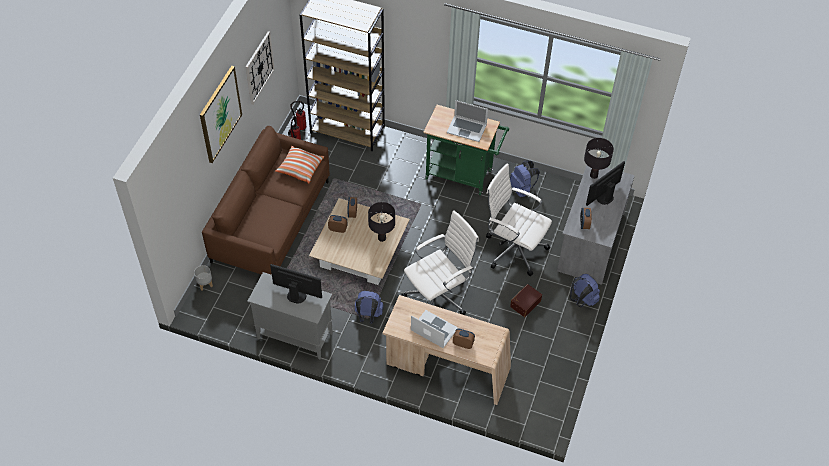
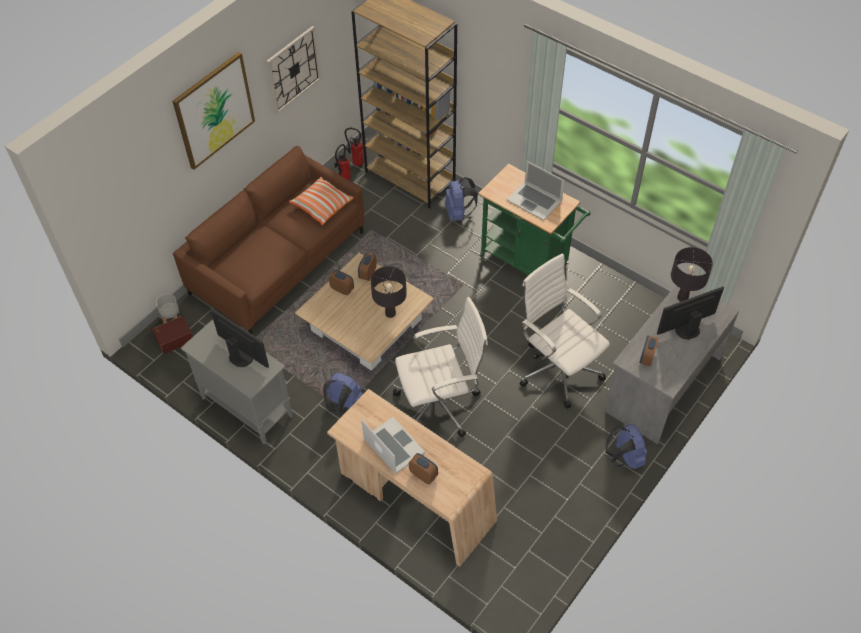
camera: 20 degrees right, 0 degrees up
(522, 189) = (597, 296): blue backpack -> blue backpack (459, 213)
(524, 303) = (546, 442): brown storage box -> brown storage box (174, 338)

